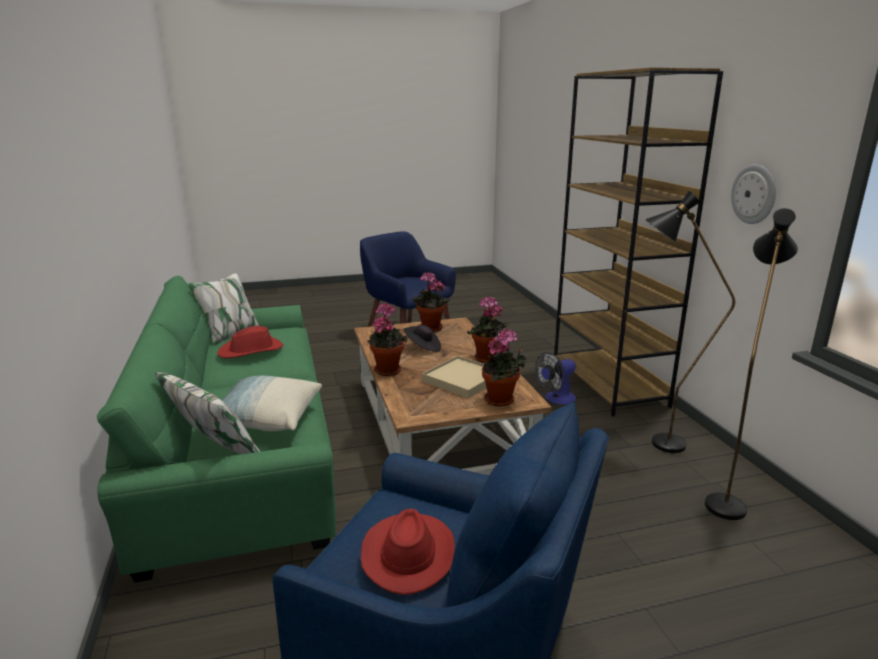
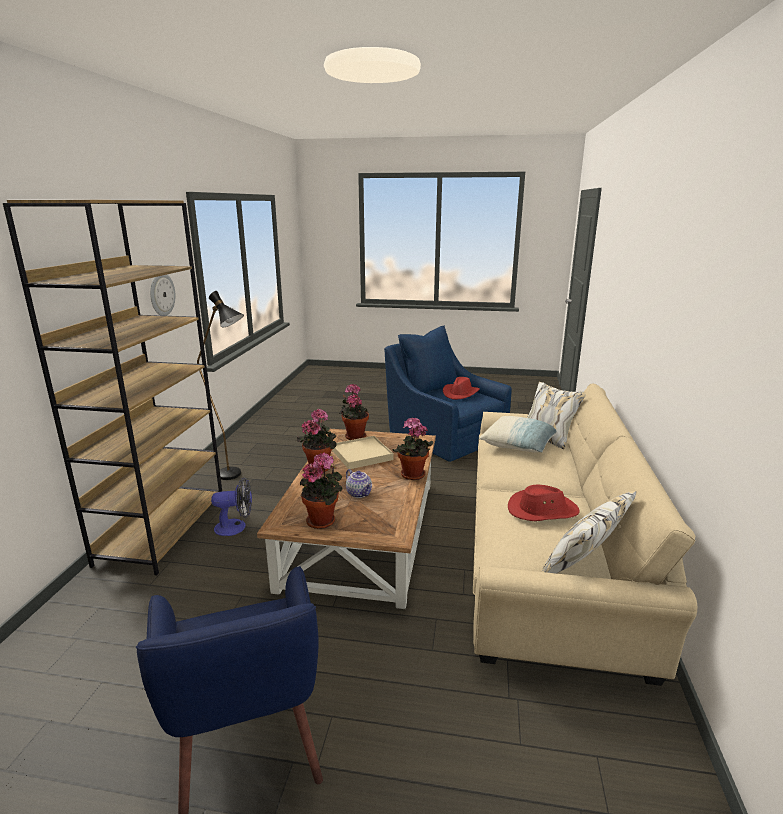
camera: 155 degrees left, 0 degrees up
(241, 448) = (547, 550): green sofa -> beige sofa
(423, 348) = (359, 493): black hat -> teapot
(725, 499) = (259, 447): black floor lamp -> none

